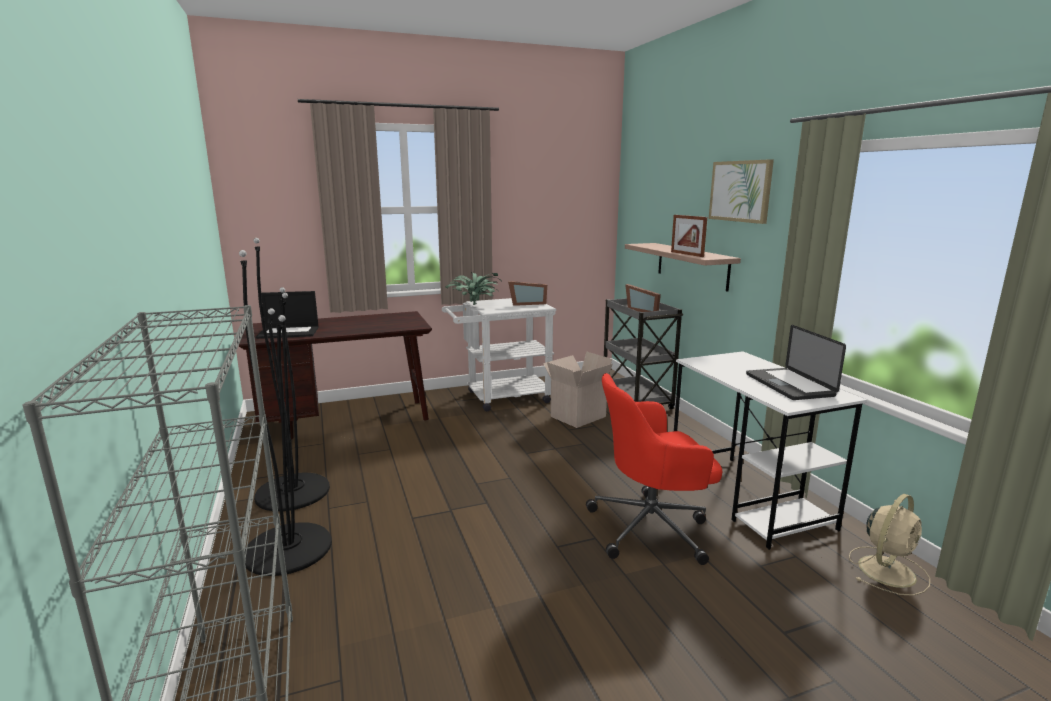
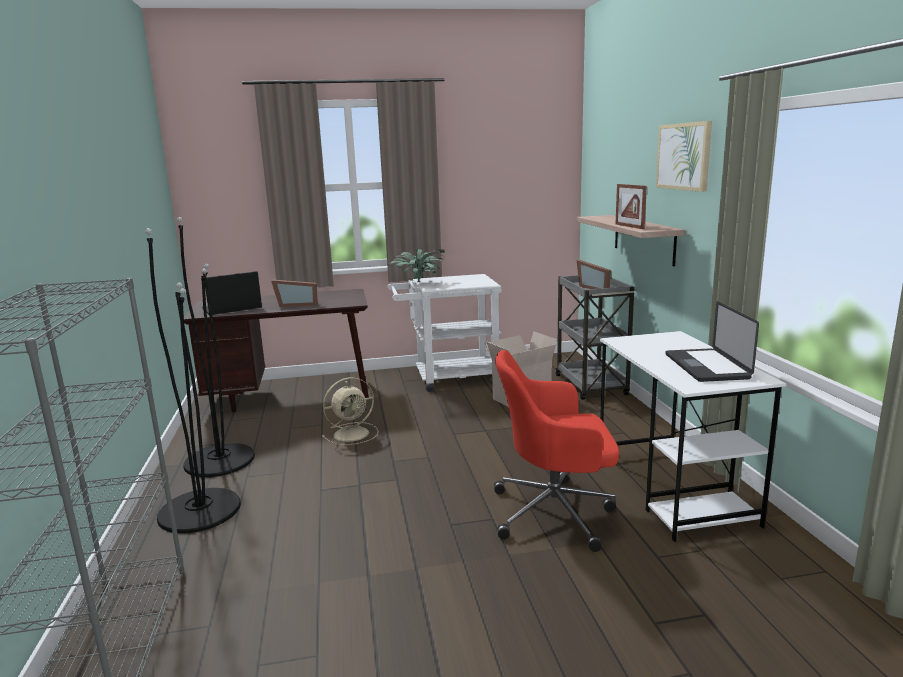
camera: 10 degrees right, 0 degrees up
(289, 332) = (231, 308): laptop -> laptop turned 150 degrees clockwise
(527, 303) = (473, 281): picture frame -> picture frame (297, 304)
(887, 570) = (801, 571): beige fan -> beige fan (353, 433)

